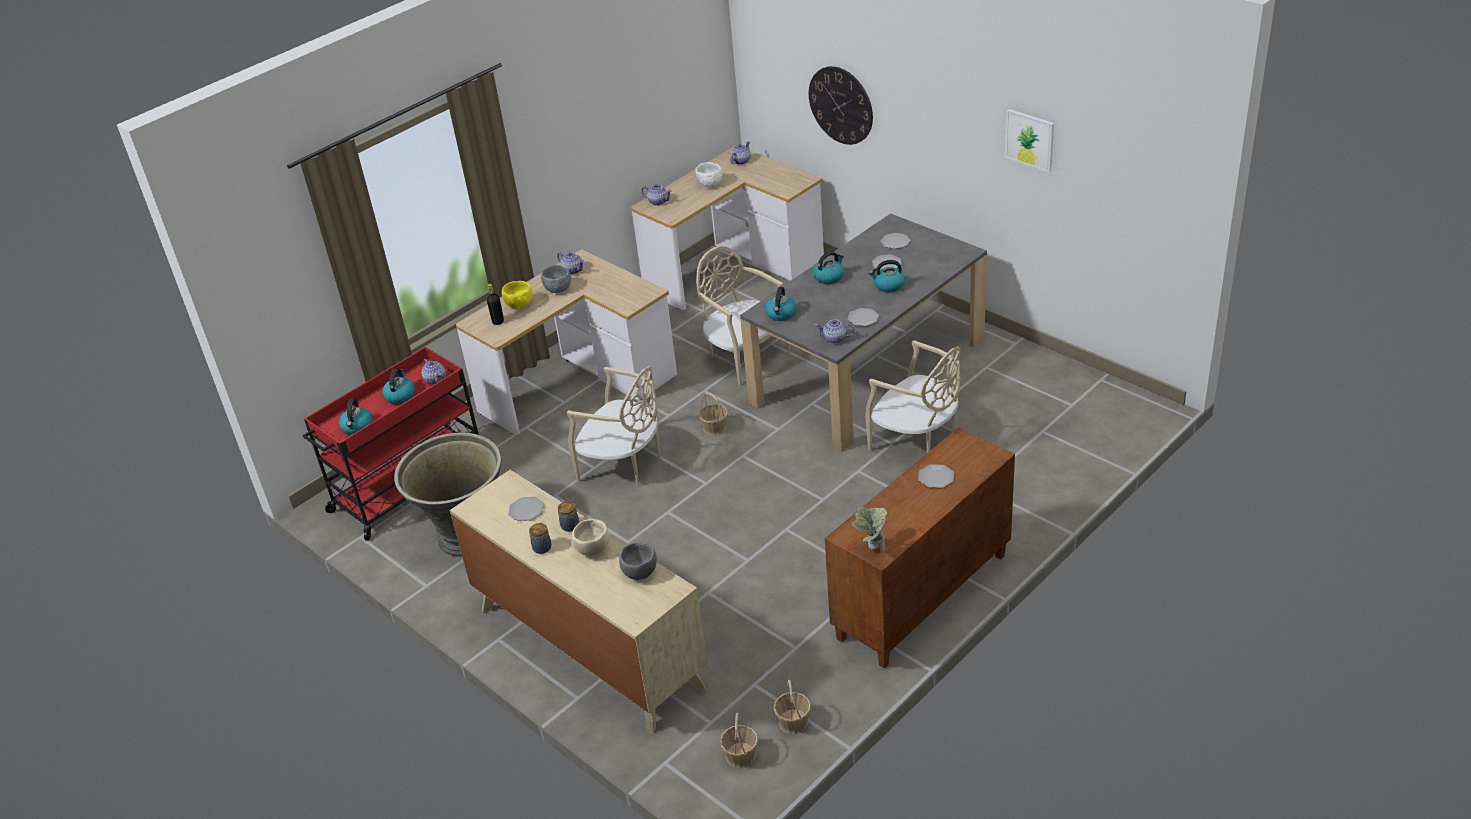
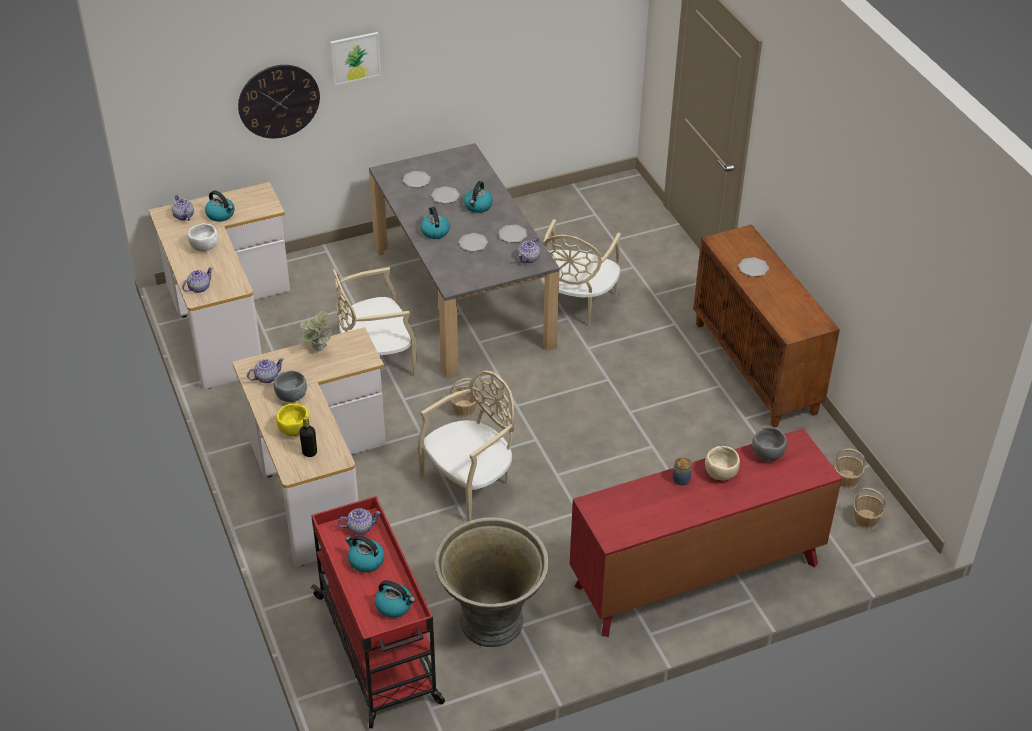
camera: 70 degrees left, 5 degrees up
(526, 510) = (641, 502): plate -> plate (473, 243)
(542, 547) = (698, 504): jar -> none
(588, 647) = (696, 575): beige dresser -> red dresser
(781, 314) = (466, 275): kettle -> kettle (221, 214)
(872, 549) = (813, 325): potted plant -> potted plant (318, 351)
(916, 441) = (576, 304): beige chair -> beige chair turned 135 degrees clockwise
(1030, 140) = (490, 30): picture -> picture (355, 58)

